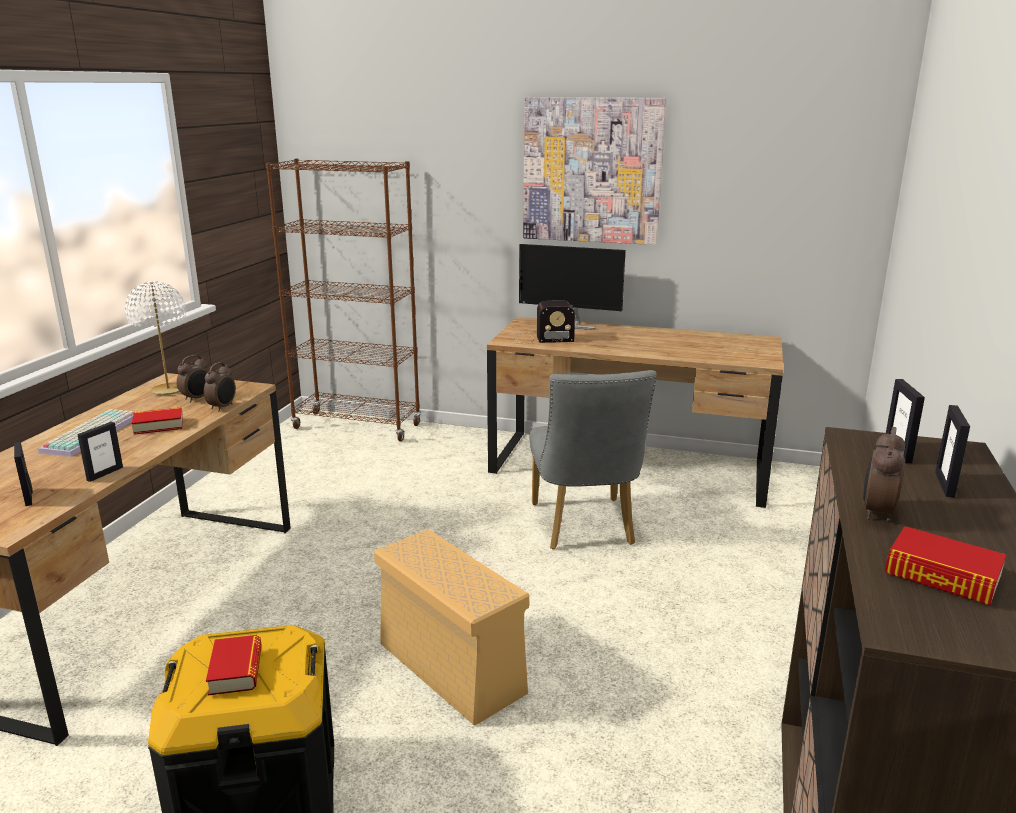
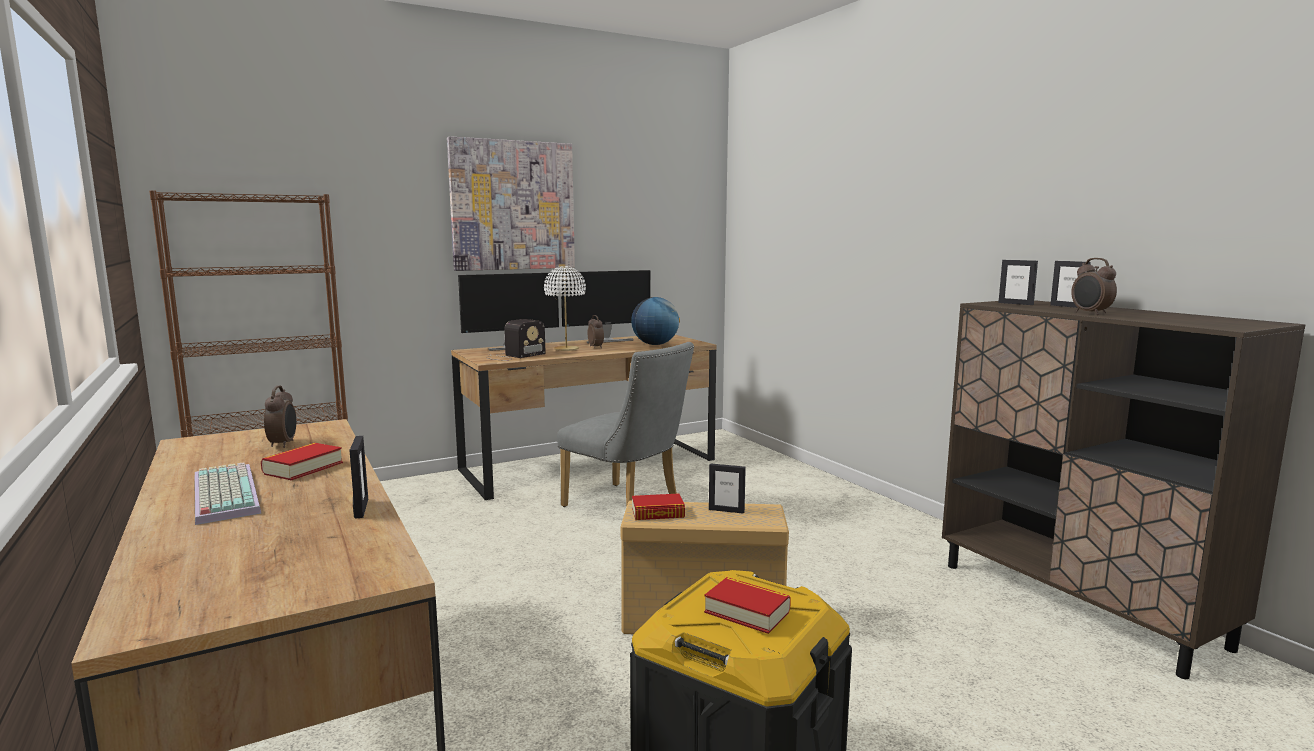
camera: 45 degrees left, 10 degrees down
(29, 497) = (319, 550): picture frame -> picture frame (726, 510)
(168, 390) = (218, 448): white table lamp -> white table lamp (566, 349)
(223, 407) = (340, 441): alarm clock -> alarm clock (596, 347)
(680, 334) = (606, 340): none -> monitor
(712, 353) = (655, 344): none -> globe
(942, 575) = (1175, 319): book -> book (657, 513)

